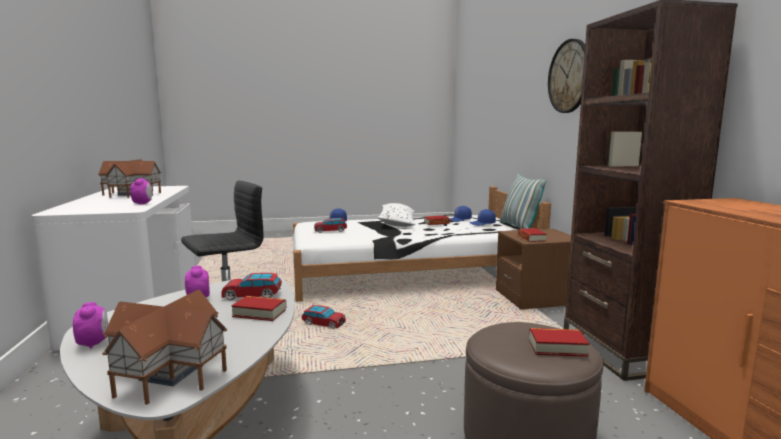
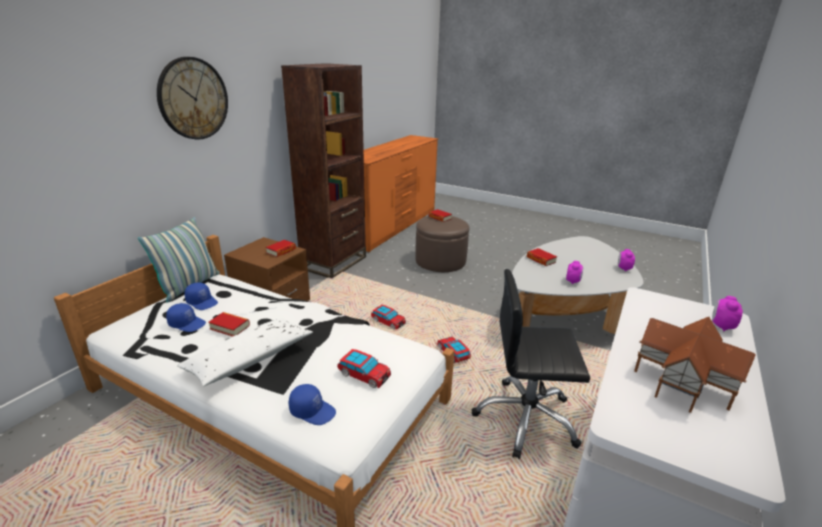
camera: 140 degrees left, 15 degrees up
(143, 203) = (640, 314): alarm clock -> alarm clock (721, 326)
(170, 374) = (585, 246): toy house -> none
(252, 295) = (539, 272): toy car -> toy car (388, 322)

